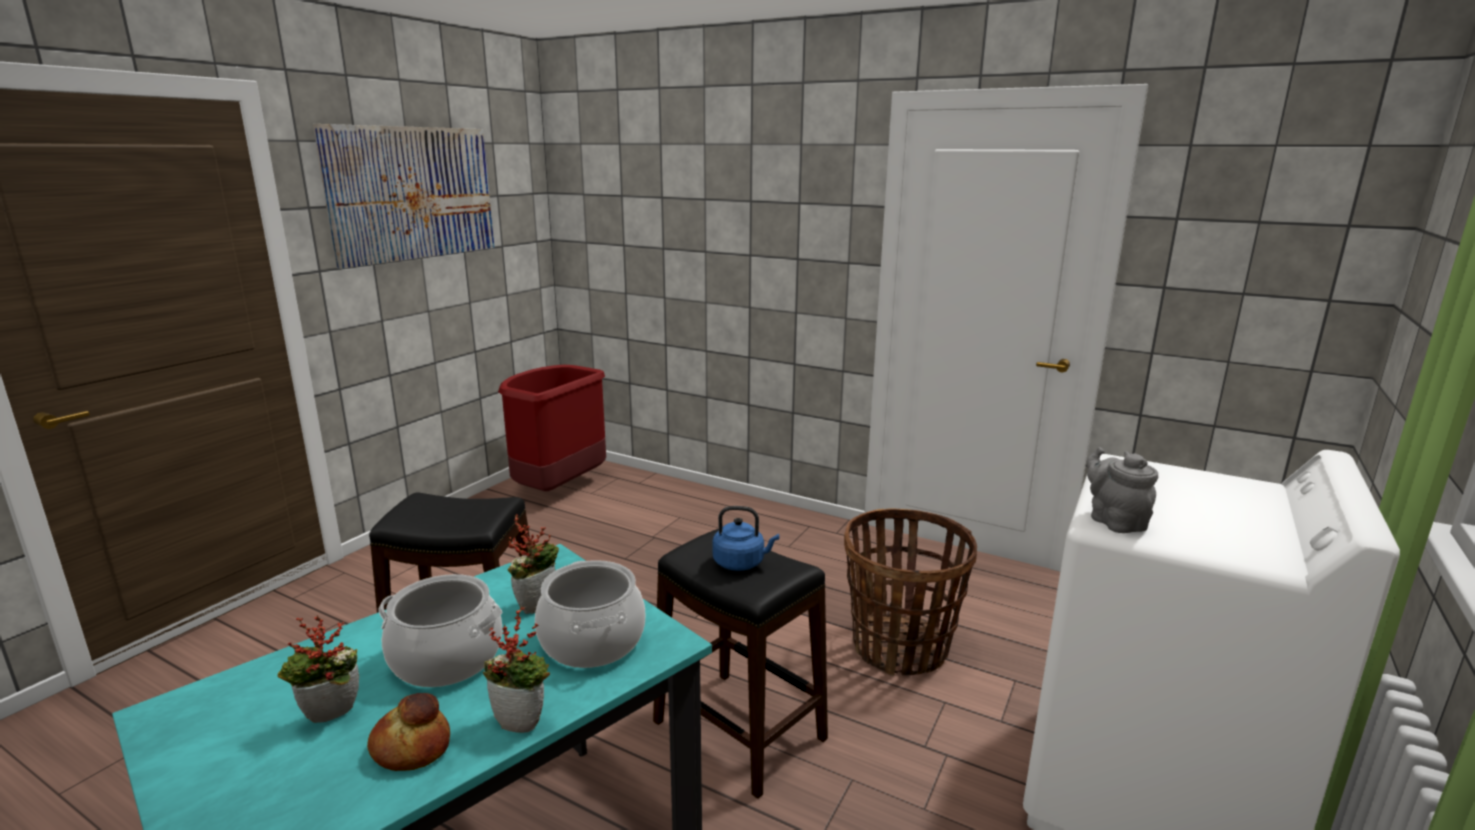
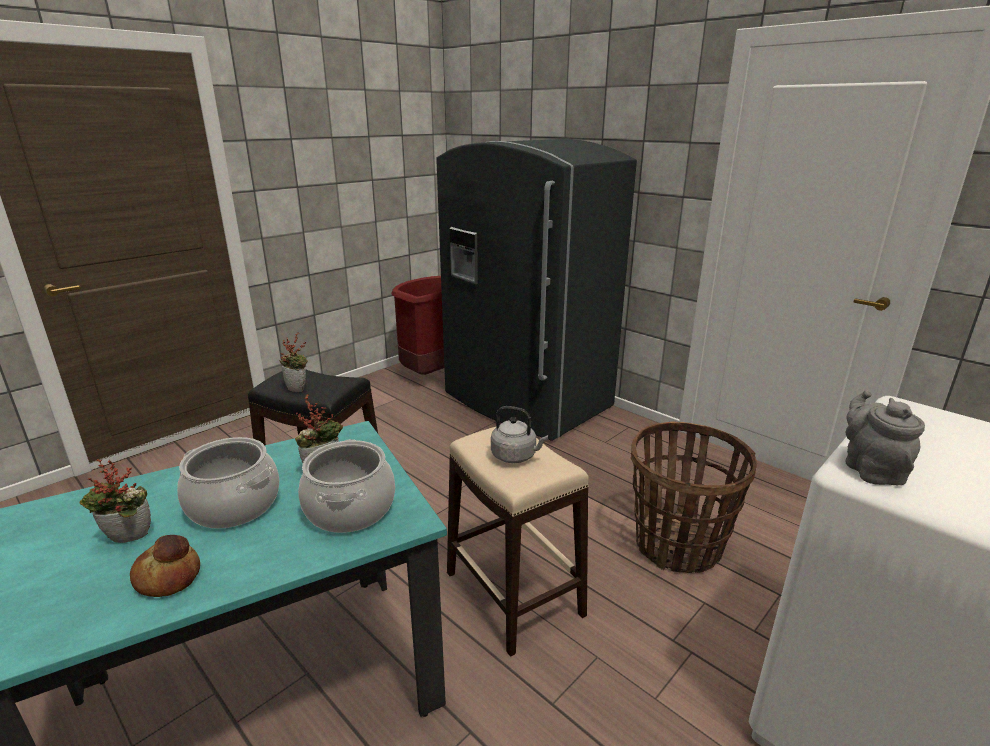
camera: 15 degrees right, 5 degrees up
(413, 193) = (330, 131): picture -> none
(523, 722) = (260, 571): potted plant -> potted plant (298, 389)
(681, 511) = (525, 402): none -> grey fridge
(739, 729) = (514, 593): black stool -> beige stool
(741, 563) = (516, 456): blue kettle -> grey kettle

